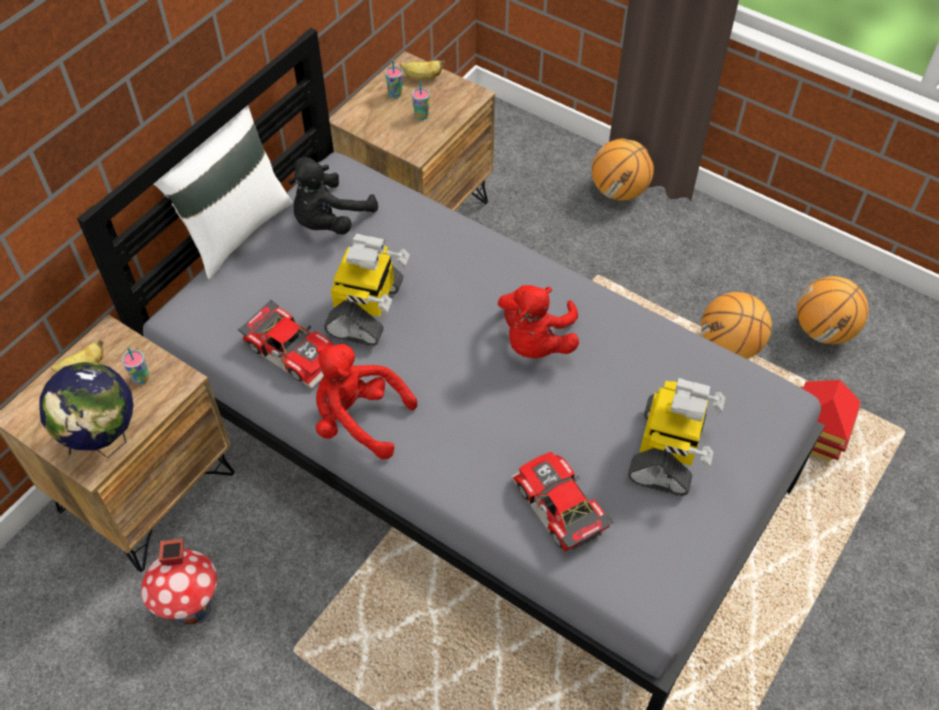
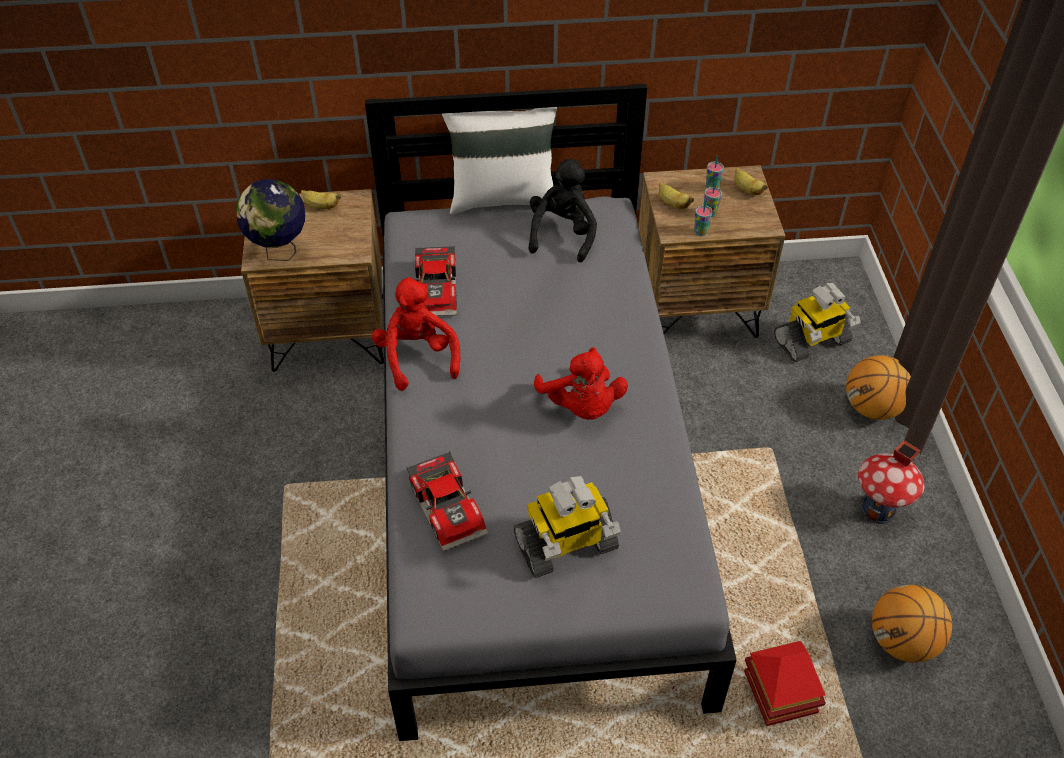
camera: 50 degrees right, 5 degrees down
(141, 378) = (339, 235): cup -> cup (700, 232)
(192, 608) = (270, 413): toy house -> toy house (878, 509)
(329, 221) = (563, 234): black plush toy -> black plush toy turned 105 degrees clockwise
(367, 310) = (508, 301): toy robot -> toy robot (812, 341)
(384, 129) = (672, 204): none -> banana
(535, 342) = (581, 406): red plush toy -> red plush toy turned 90 degrees counterclockwise
(556, 508) = (450, 507): toy car -> toy car turned 135 degrees clockwise
(729, 346) = (804, 581): basketball -> none

